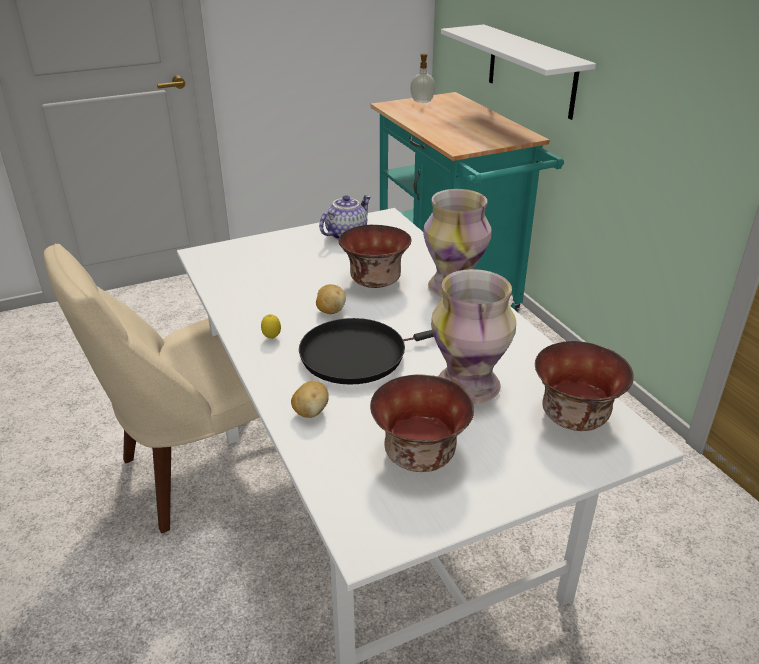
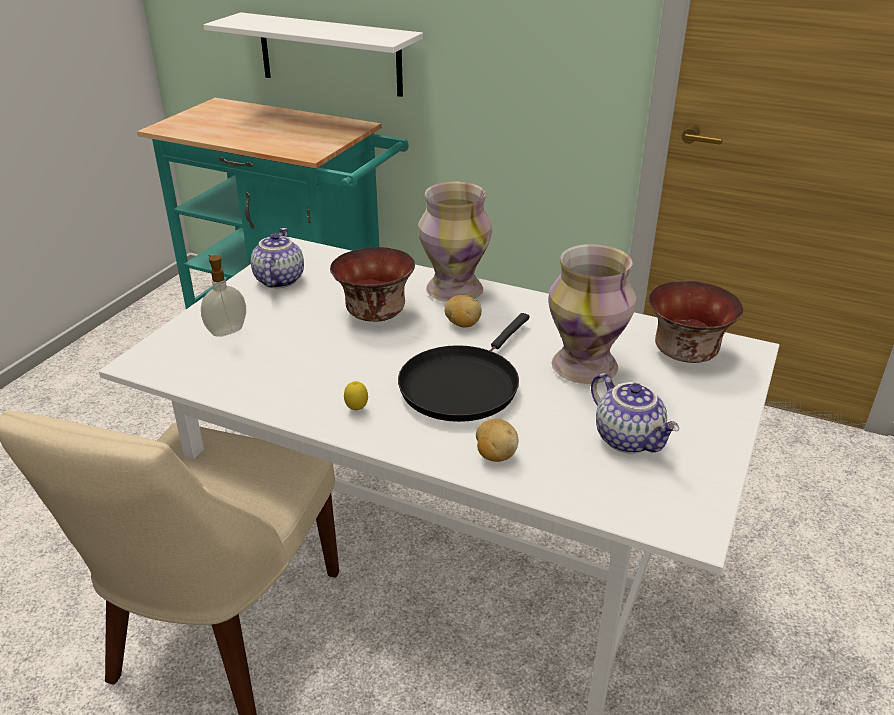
camera: 40 degrees left, 0 degrees up
(330, 311) = (375, 358): potato -> potato (462, 324)
(421, 455) = (629, 439): bowl -> teapot
(422, 101) = (195, 115): soap dispenser -> soap dispenser (226, 331)

